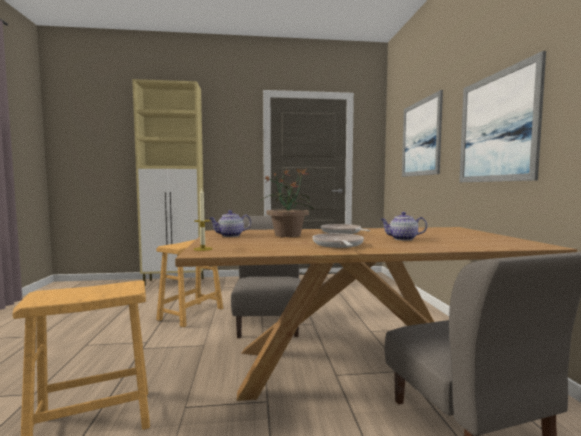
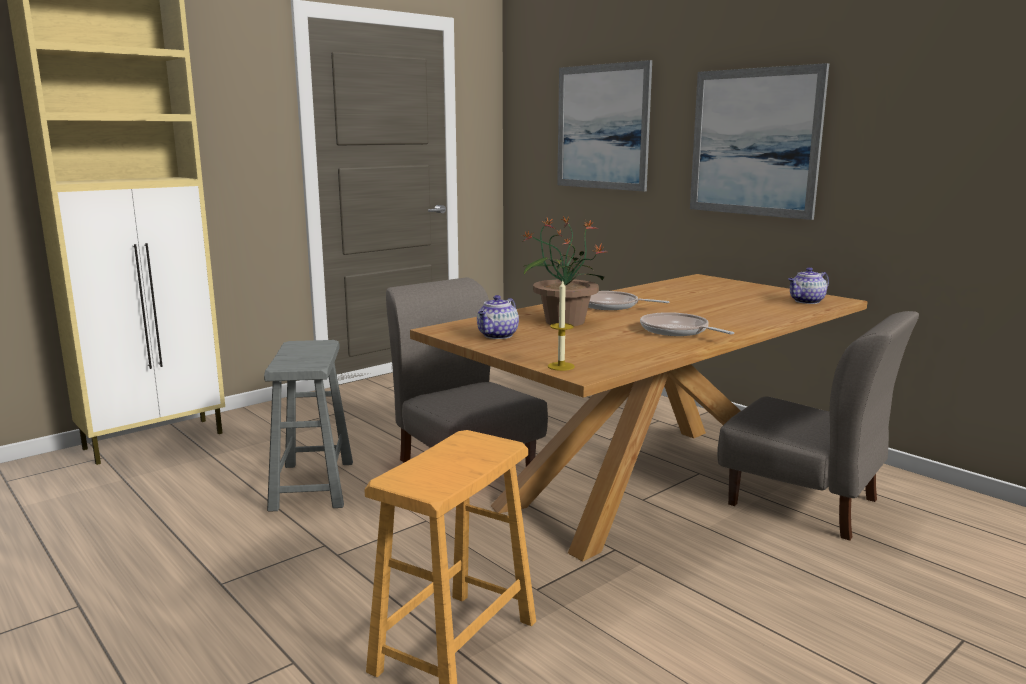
camera: 35 degrees left, 10 degrees up
(191, 314) = (312, 485): brown stool -> grey stool
(402, 239) = (705, 308): teapot -> teapot (806, 301)

